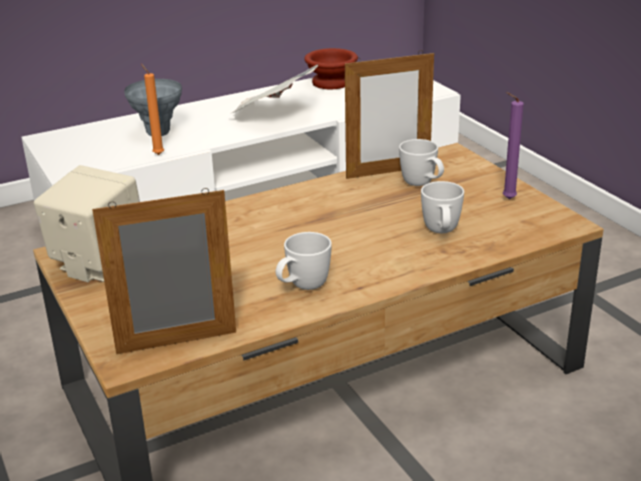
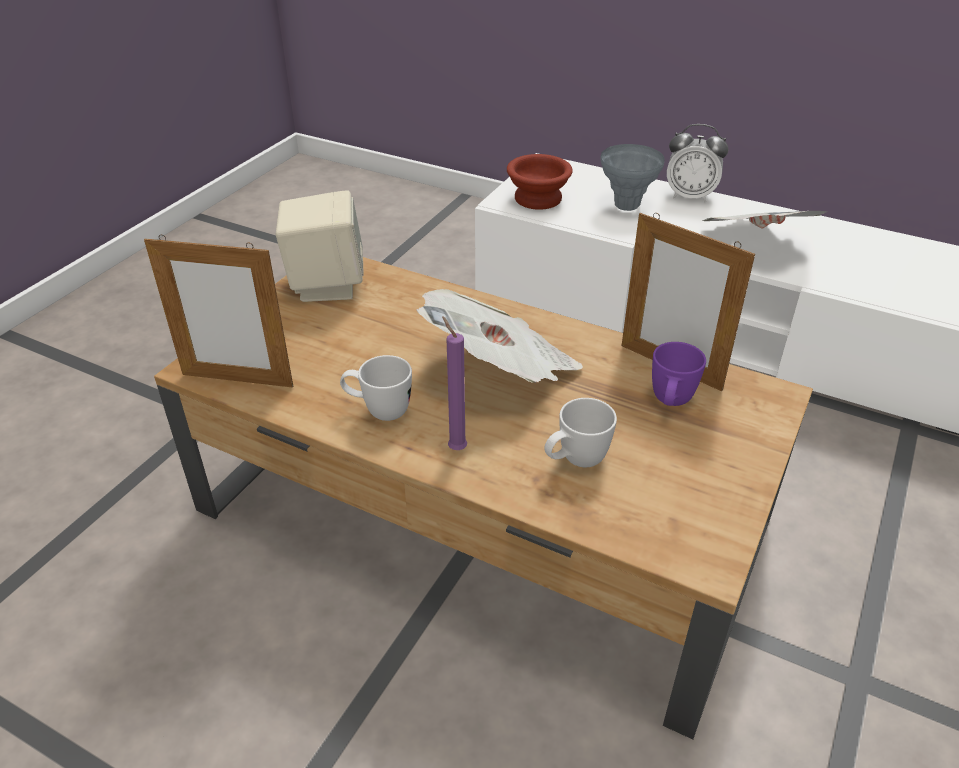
camera: 55 degrees right, 10 degrees up
(157, 154) = (587, 224): orange candle -> none
(177, 342) = (237, 380): picture frame -> picture frame turned 150 degrees clockwise
(185, 110) = (690, 196): none -> alarm clock
(318, 226) = (501, 370): none -> newspaper
(329, 83) = (881, 243): brown bowl -> brown bowl (536, 198)
(422, 185) = (670, 403): white mug -> purple mug
(506, 199) = (712, 484): purple candle -> purple candle (455, 447)

